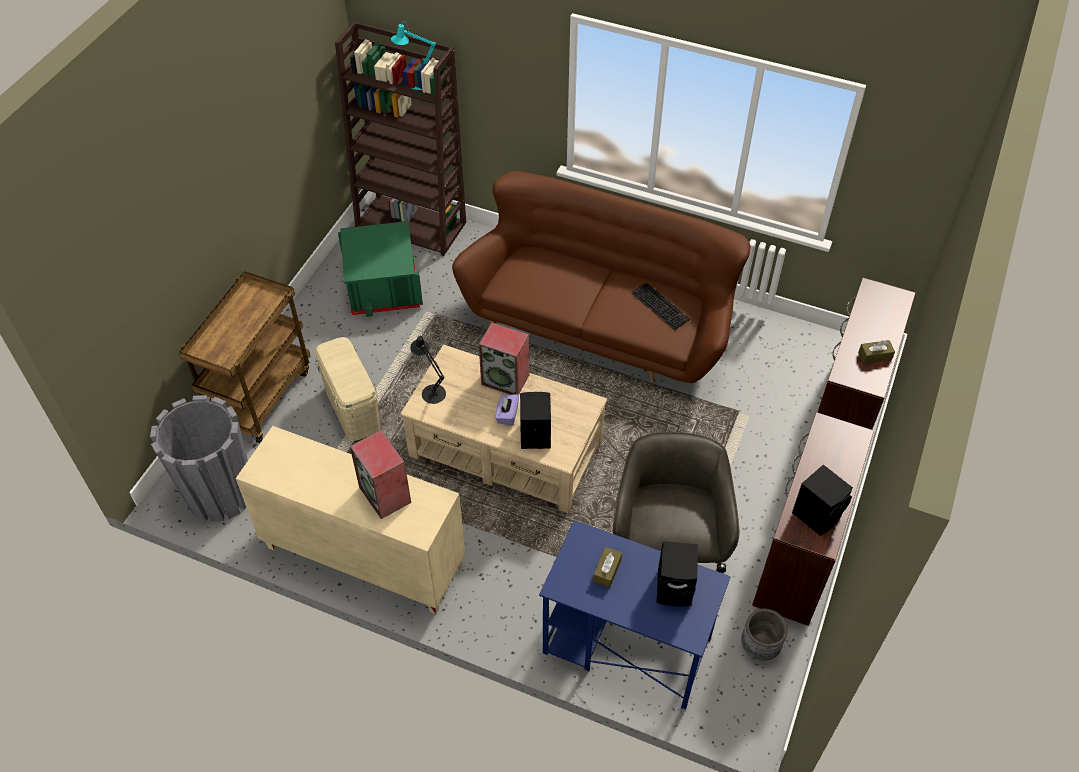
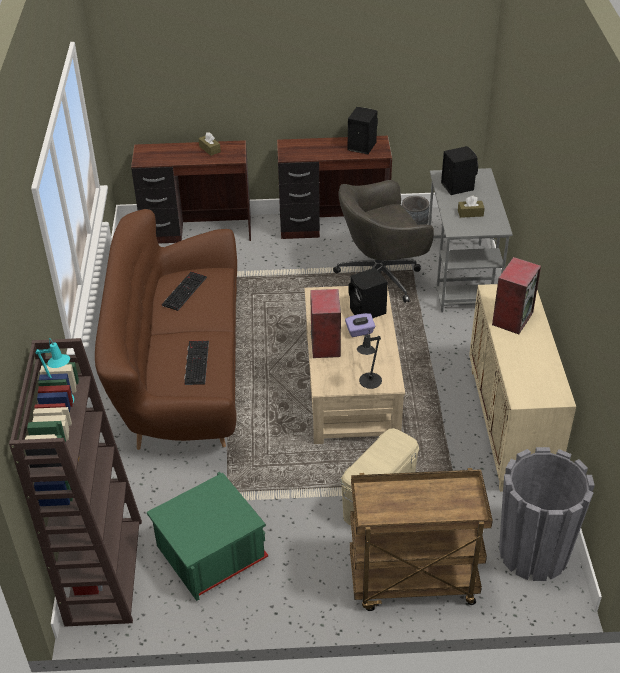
camera: 115 degrees left, 10 degrees down
(547, 284) = (196, 362): none -> keyboard
(625, 646) = (461, 277): blue desk -> grey desk

